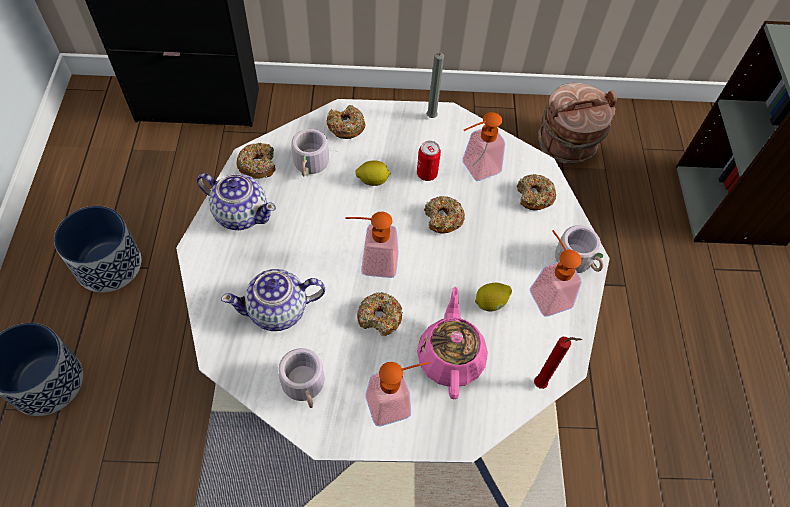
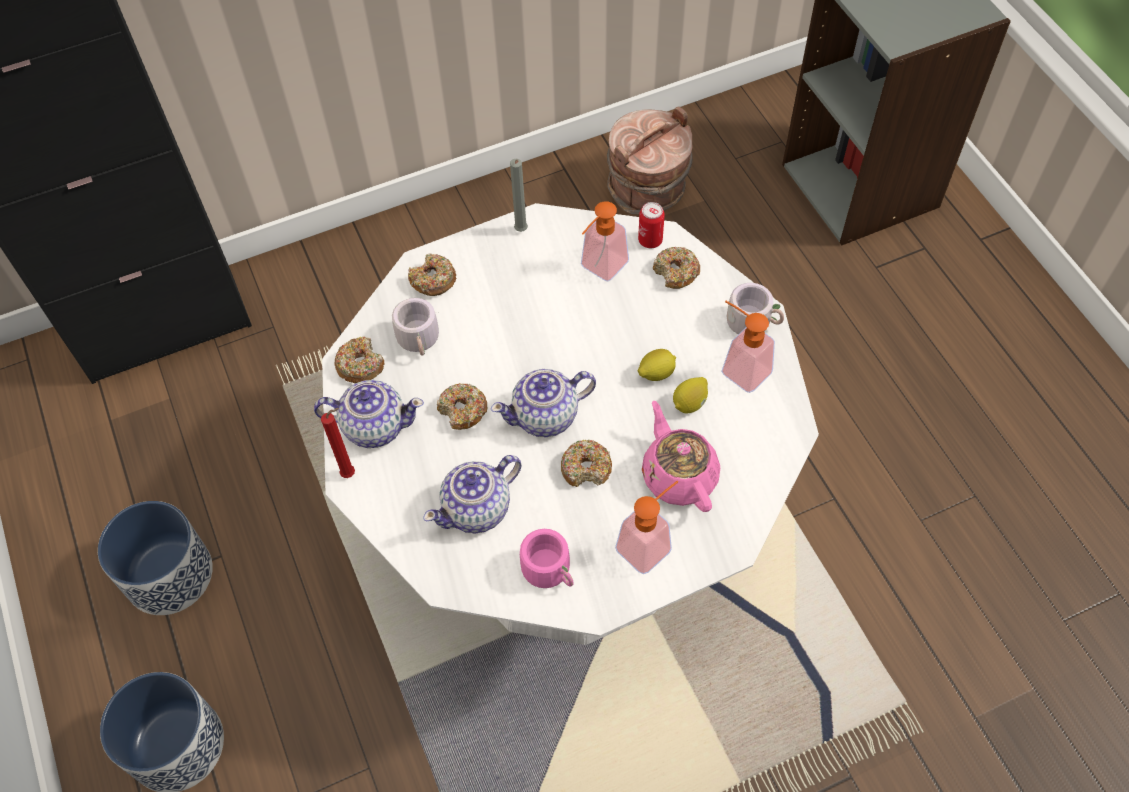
camera: 20 degrees left, 0 degrees up
(307, 386) = (552, 569): grey mug -> pink mug
(372, 180) = (497, 328): lemon -> lemon (656, 373)
(372, 262) = (546, 416): soap dispenser -> teapot
(426, 174) = (551, 296): can -> can (650, 240)
(443, 219) = (595, 337): donut -> donut (463, 411)
(542, 384) = (781, 461): red candle -> red candle (351, 474)

